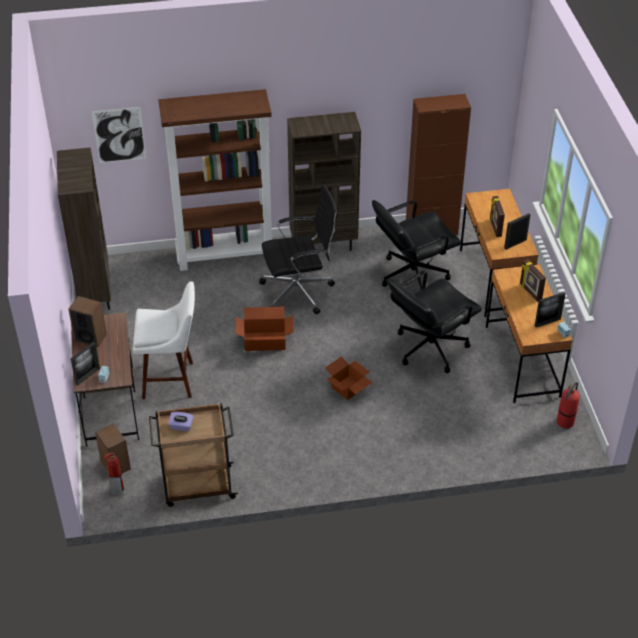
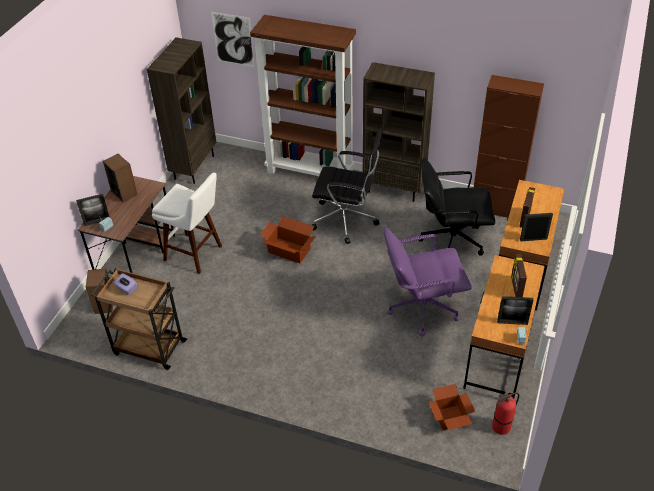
camera: 30 degrees right, 0 degrees up
(117, 490) = (90, 324): fire extinguisher -> none
(348, 388) = (326, 316): cardboard box -> cardboard box (449, 418)
(429, 347) = (422, 308): black office chair -> purple office chair

